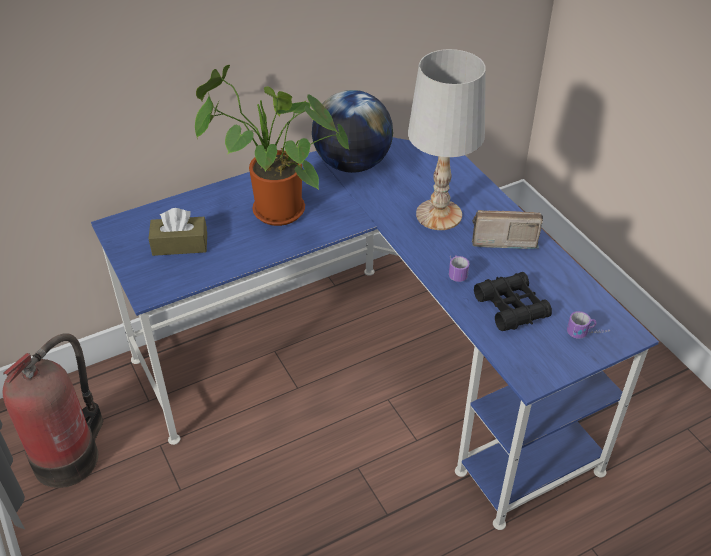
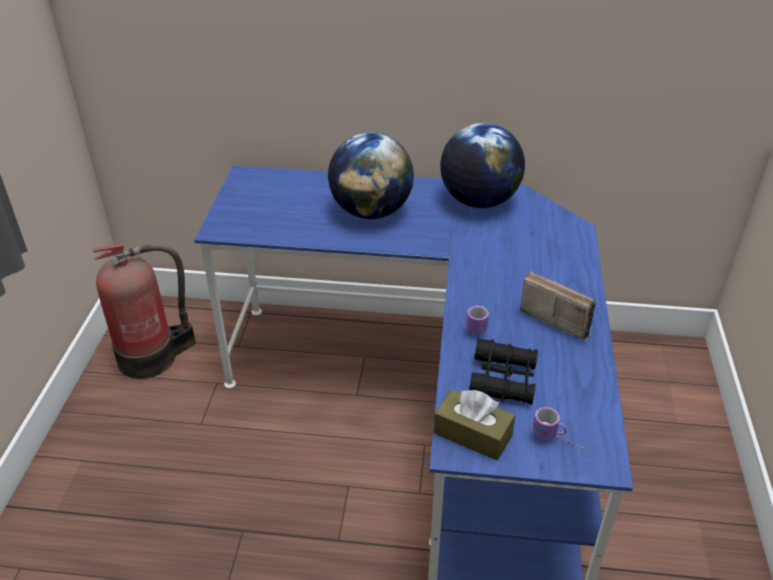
camera: 35 degrees right, 5 degrees down
(180, 244) = (276, 206): brown tissue box -> brown tissue box (472, 434)
(272, 212) = (371, 211): potted plant -> globe
(438, 214) = (516, 271): white table lamp -> none

